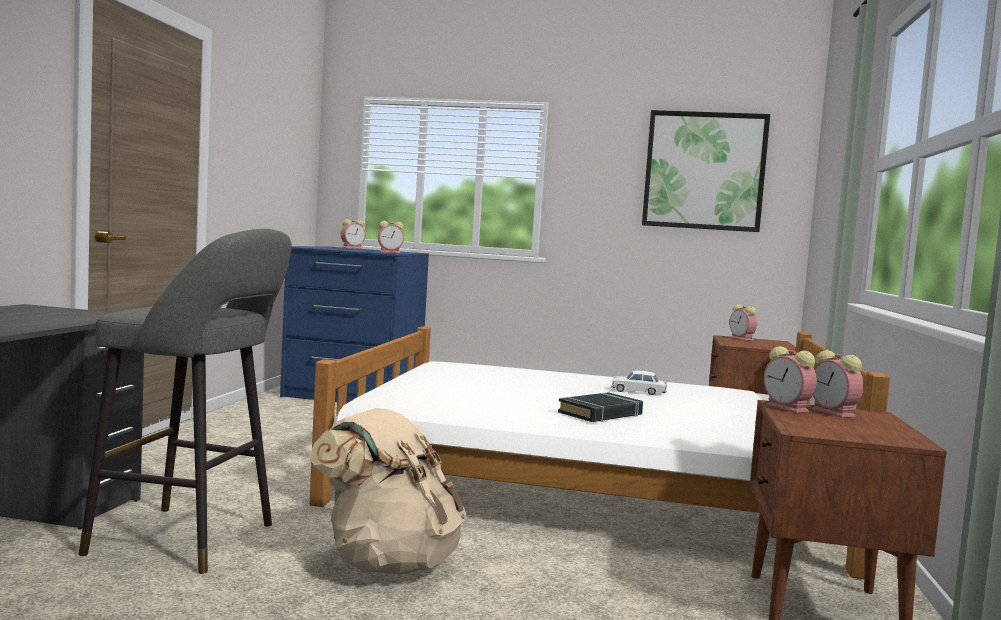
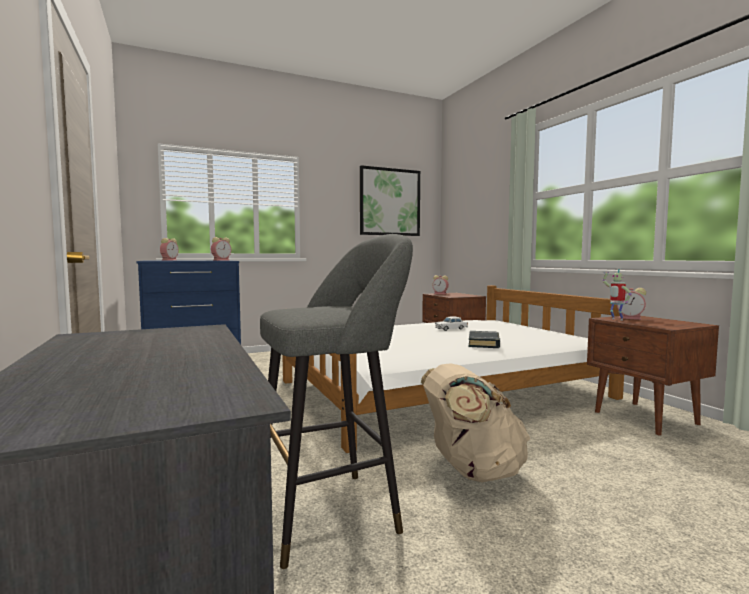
camera: 35 degrees left, 0 degrees up
(789, 408) = (616, 319): alarm clock -> toy robot

